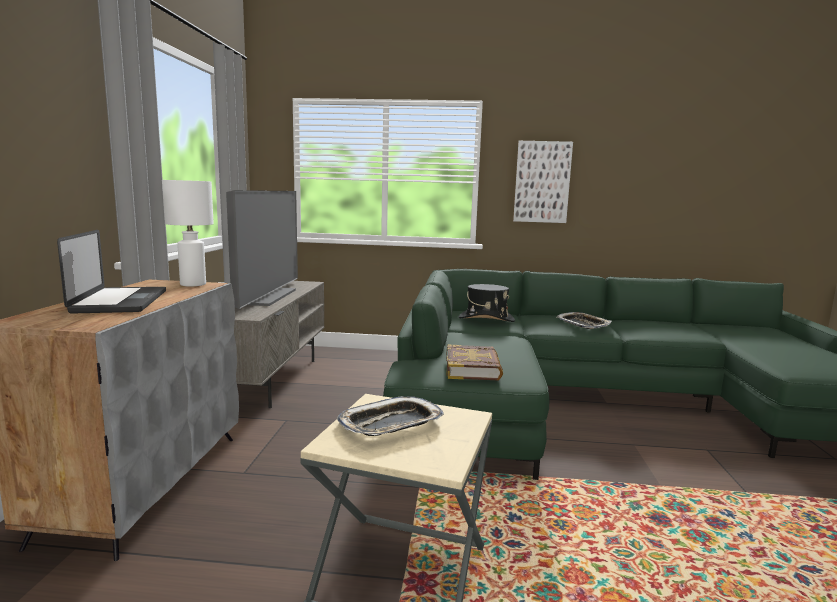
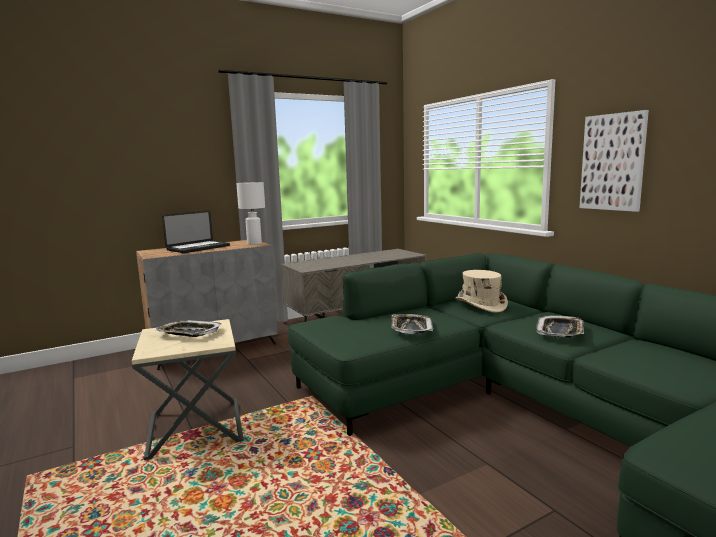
camera: 55 degrees right, 0 degrees up
(264, 296) = (355, 259): television -> none
(473, 368) = (344, 330): book -> none
(486, 319) = (480, 305): black hat -> beige hat
(506, 349) = (411, 328): none -> tray

